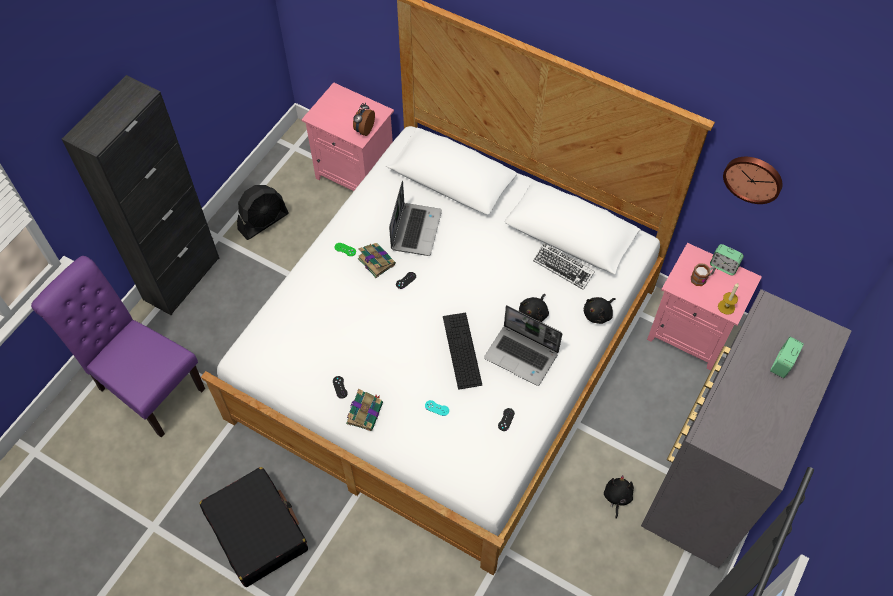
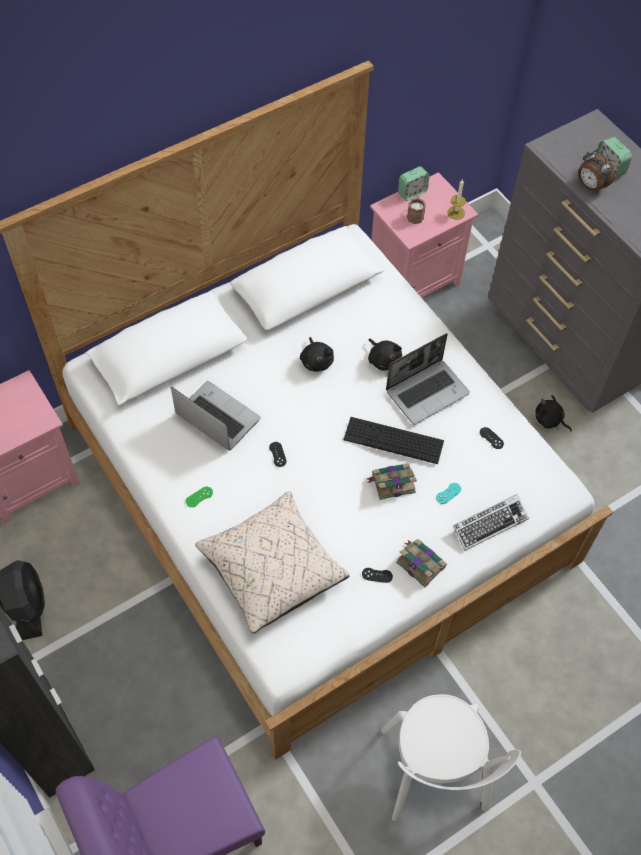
camera: 65 degrees left, 0 degrees up
(257, 530) = (434, 775): black suitcase -> white chair
(310, 318) = (272, 569): none -> beige pillow
(364, 130) = (37, 411): alarm clock -> alarm clock (590, 186)
(376, 261) = (234, 472): book -> book (392, 483)
(563, 268) = (345, 310): keyboard -> keyboard (489, 524)
(598, 314) = (413, 308): black plush toy -> black plush toy (316, 361)
(753, 178) = (408, 86): wall clock -> none

